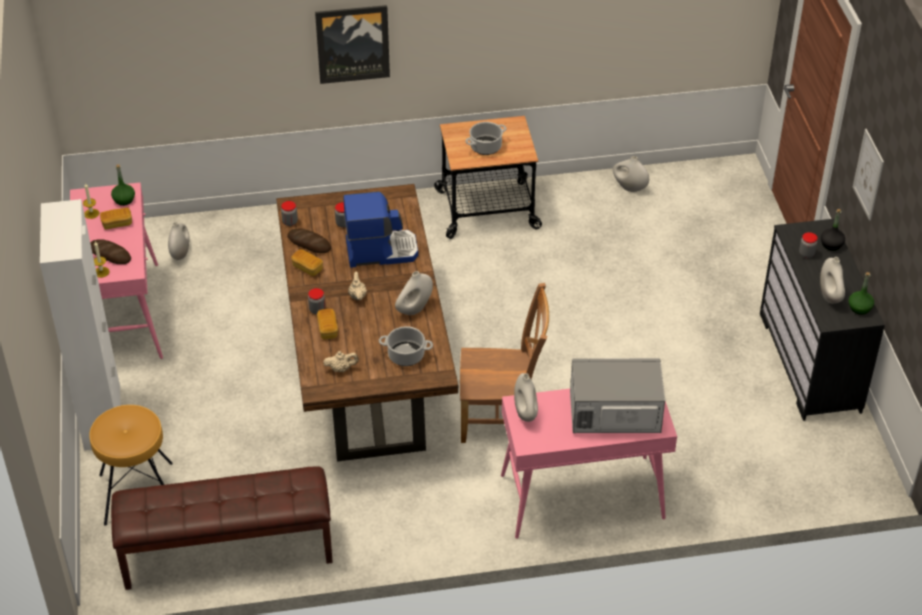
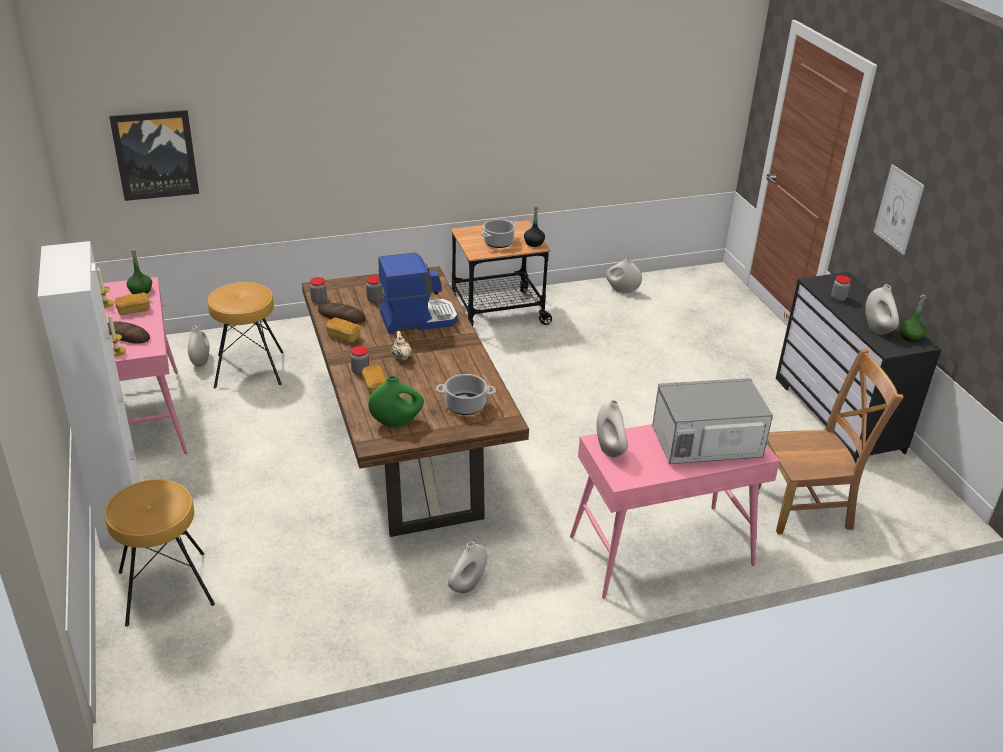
camera: 10 degrees left, 10 degrees down
(226, 265) = (249, 369): none -> brown stool
(227, 553) = (276, 643): brown bench -> none
(341, 369) = (396, 422): beige teapot -> green vase
(352, 43) = (368, 139): picture -> picture (155, 154)
(414, 309) = (464, 365): white vase -> white vase (467, 586)
(502, 418) = (556, 483): brown chair -> brown chair (806, 507)
(831, 245) = (857, 290): black bottle -> black bottle (533, 243)

